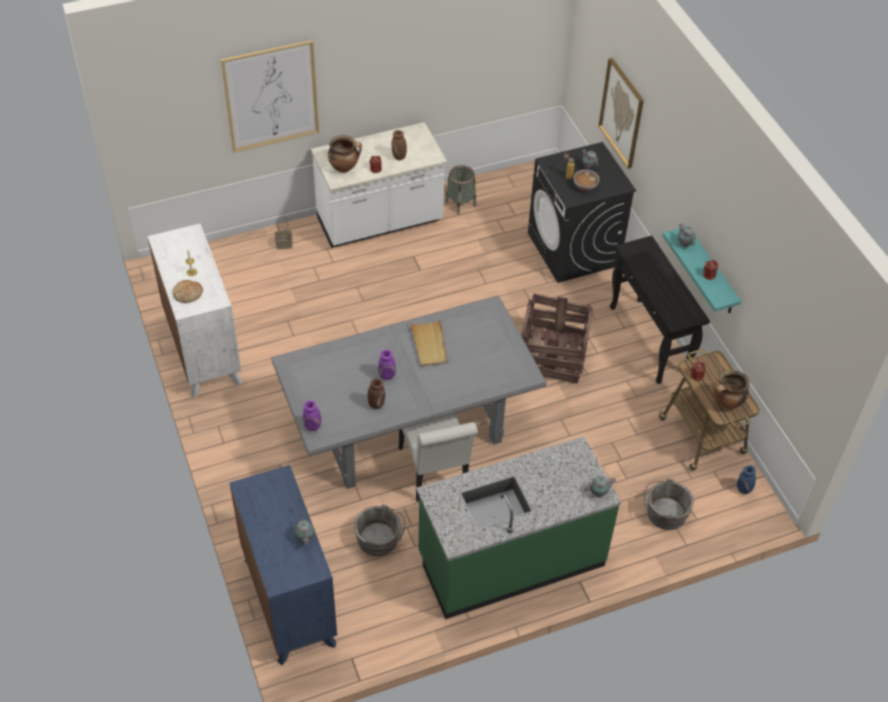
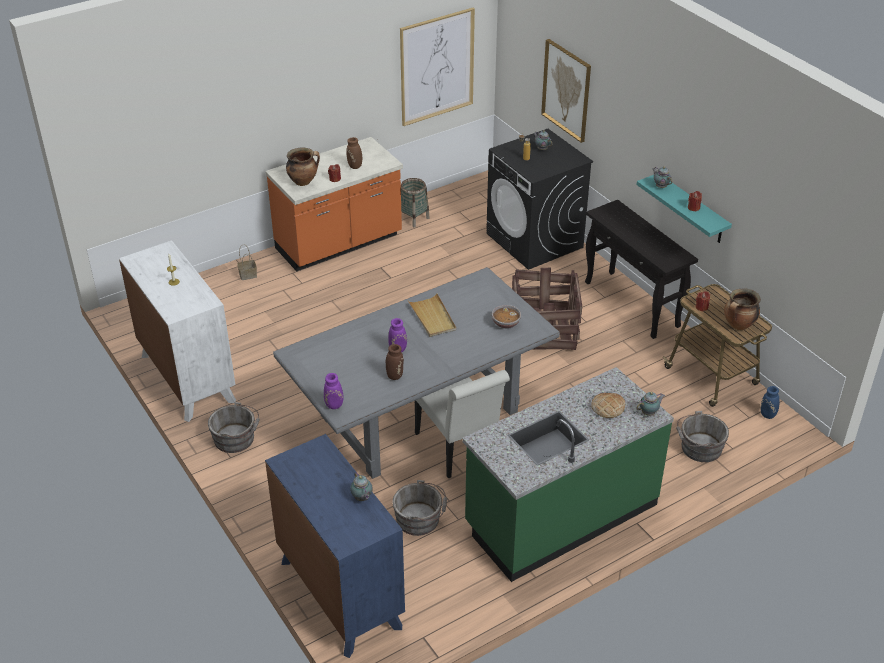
camera: 10 degrees left, 10 degrees down
(187, 293) = (174, 300): bread -> bread (608, 407)
(233, 424) = (236, 439): none -> grey bucket
(271, 96) = (223, 114): picture -> picture (437, 67)
(380, 222) = (339, 244): white counter -> orange counter
(585, 186) = (544, 164): bowl -> bowl (505, 324)

